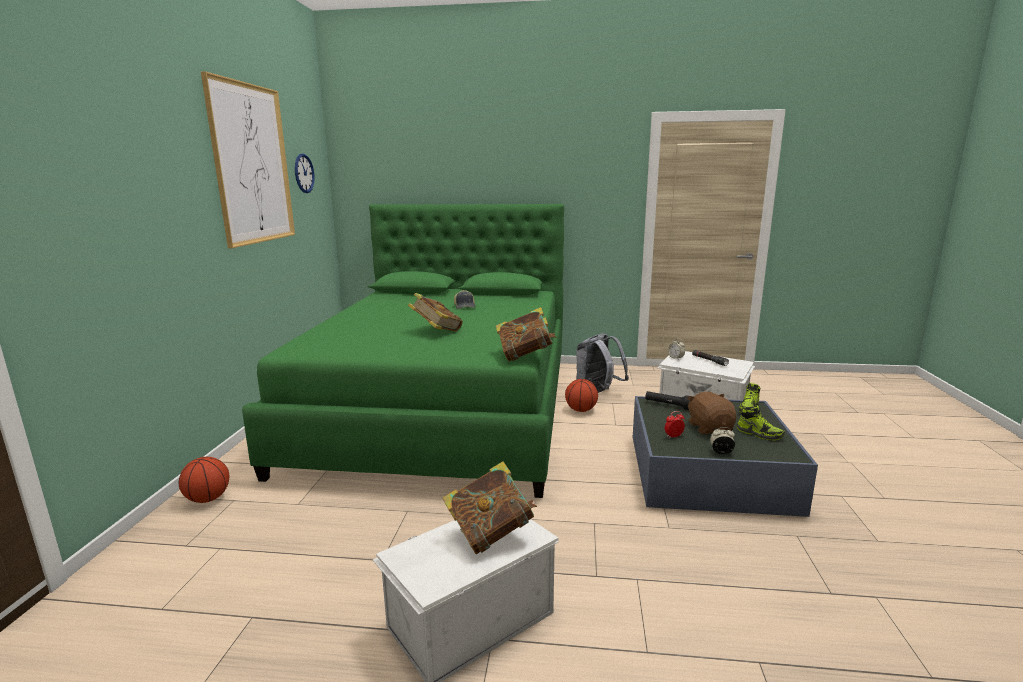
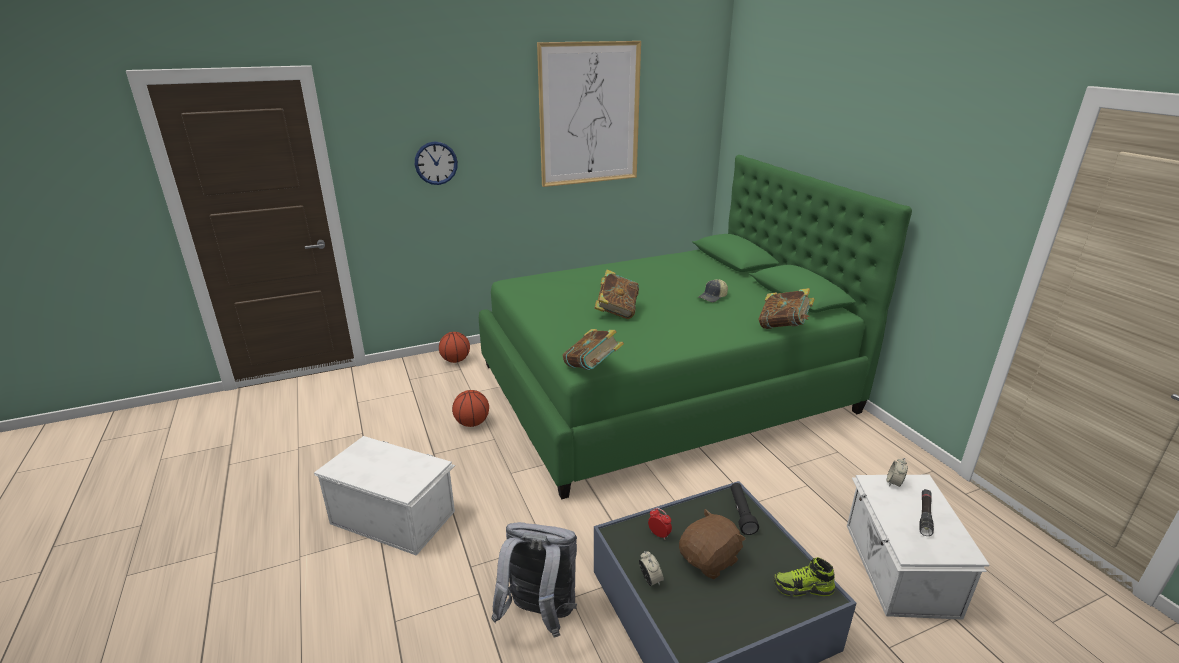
camera: 60 degrees right, 10 degrees up
(304, 173) = (672, 117): wall clock -> wall clock (436, 163)
(490, 534) = (398, 471): book -> book (783, 327)
(581, 410) = (758, 468): basketball -> basketball (472, 423)
(597, 394) = (816, 467): grey backpack -> grey backpack (539, 614)
(759, 434) = (733, 609): shoe -> none

